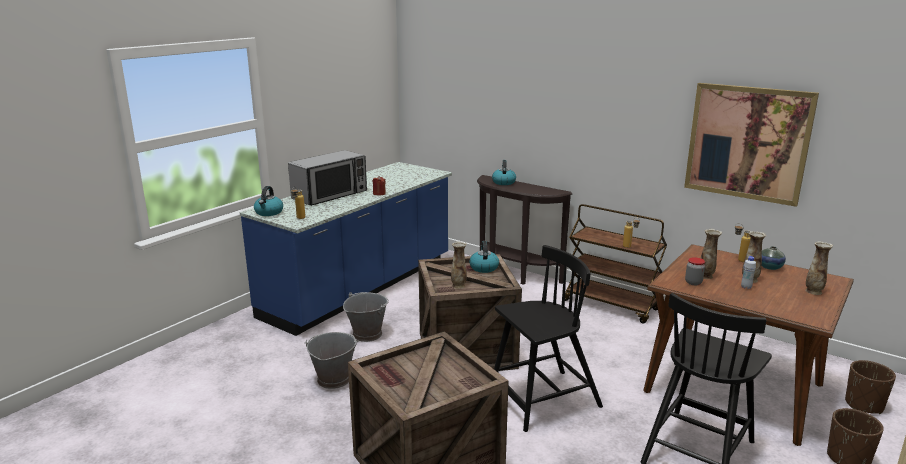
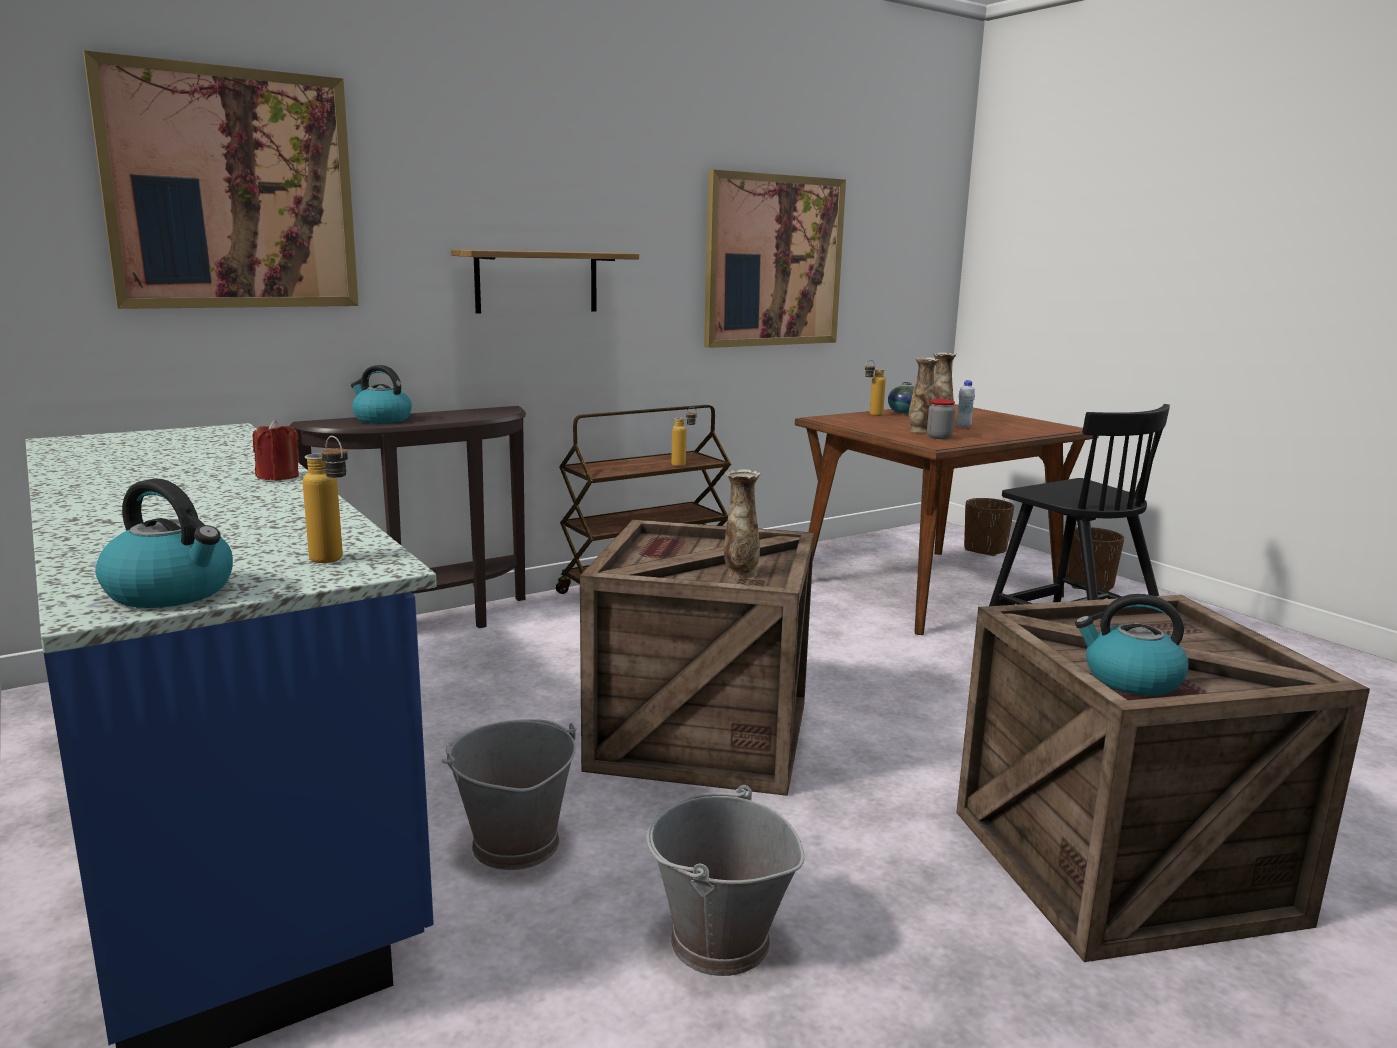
camera: 70 degrees left, 5 degrees down
(330, 195) = (168, 513): microwave -> none
(473, 84) = (232, 190): none -> picture
(483, 267) = (668, 544): kettle -> kettle (1130, 680)
(542, 400) = (918, 707): black chair -> none
(587, 134) = (537, 282): none -> shelf
(813, 291) = (985, 415): vase -> none

